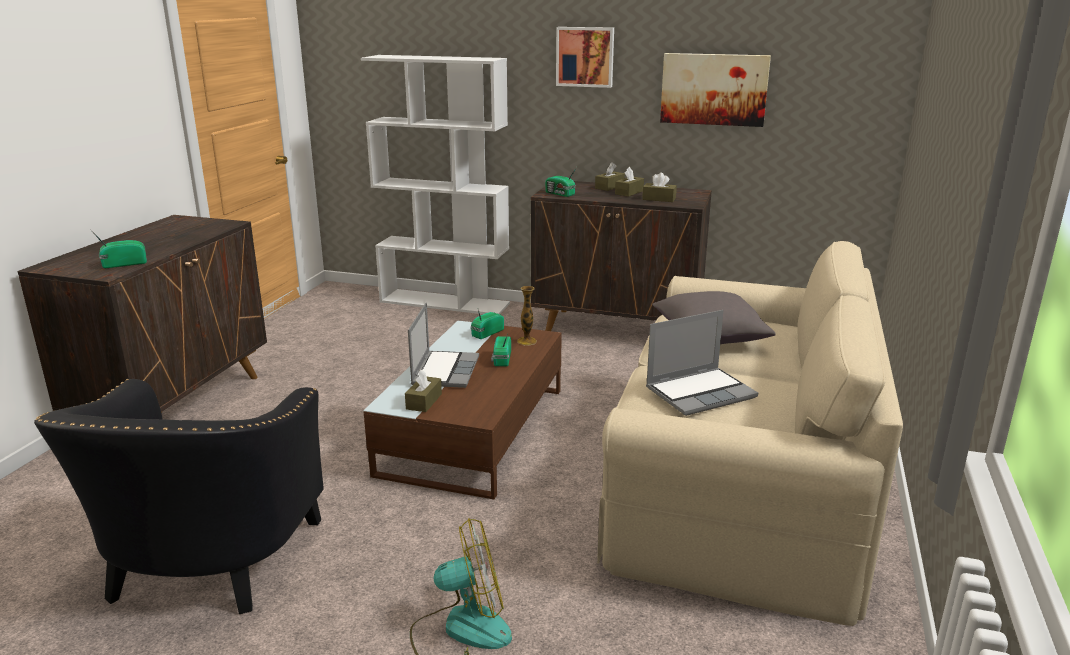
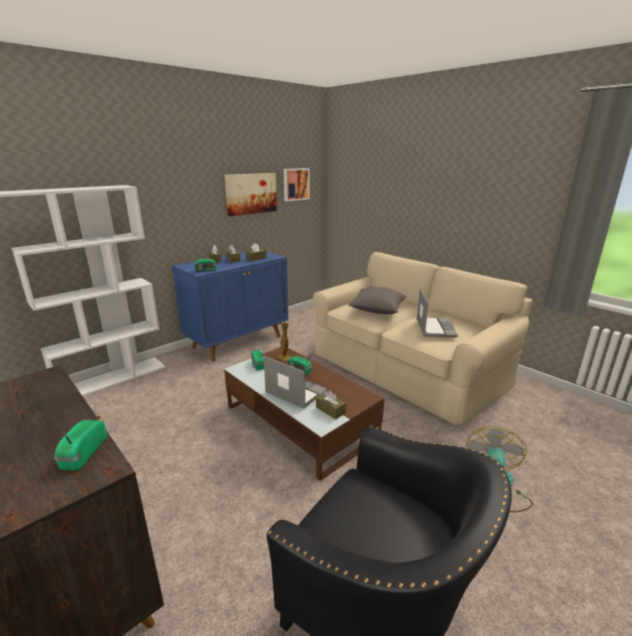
camera: 60 degrees left, 0 degrees up
(585, 56) = (178, 180): picture -> picture (295, 184)
(618, 329) = (238, 341): brown cabinet -> blue cabinet

